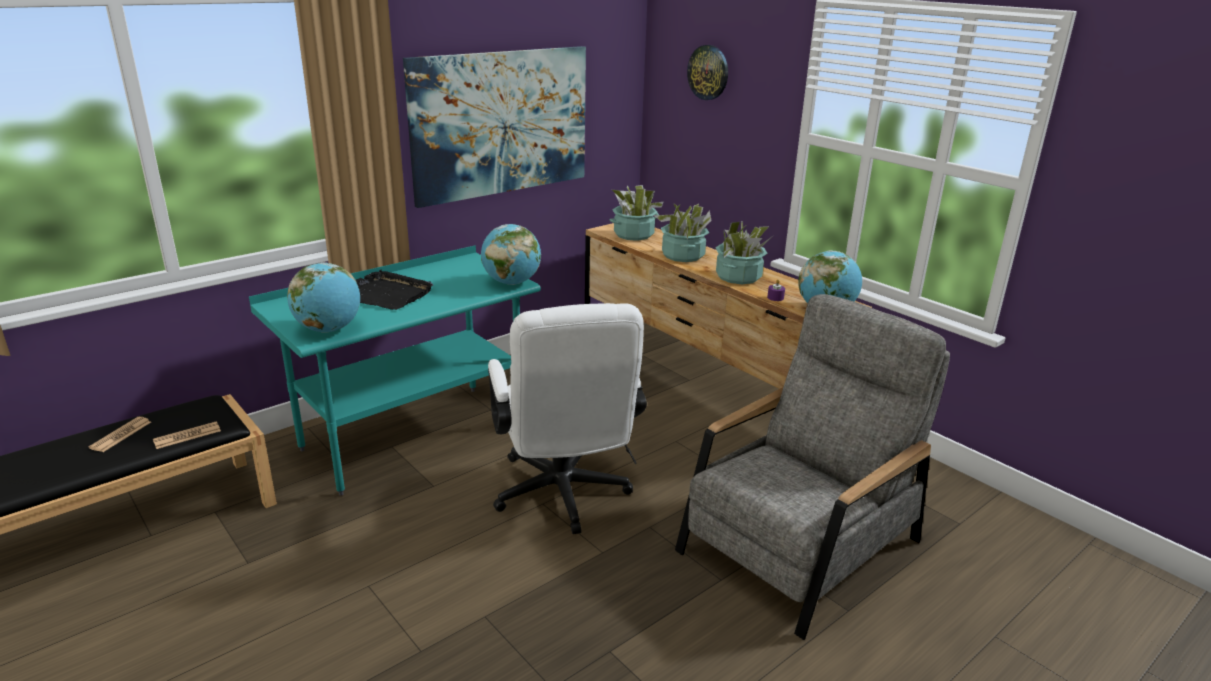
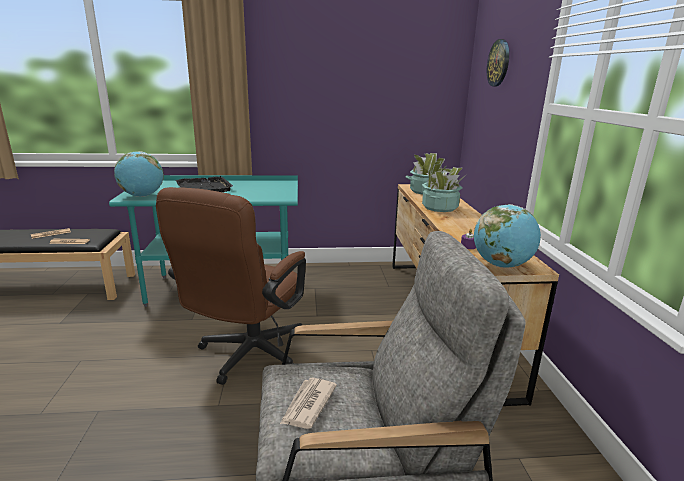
camera: 35 degrees right, 5 degrees down
(501, 123) = (336, 96): picture -> none
(511, 282) = (283, 196): globe -> none
(563, 497) = (247, 356): white office chair -> brown office chair
(738, 277) = (461, 227): potted plant -> none
(781, 486) = (308, 405): none -> newspaper

